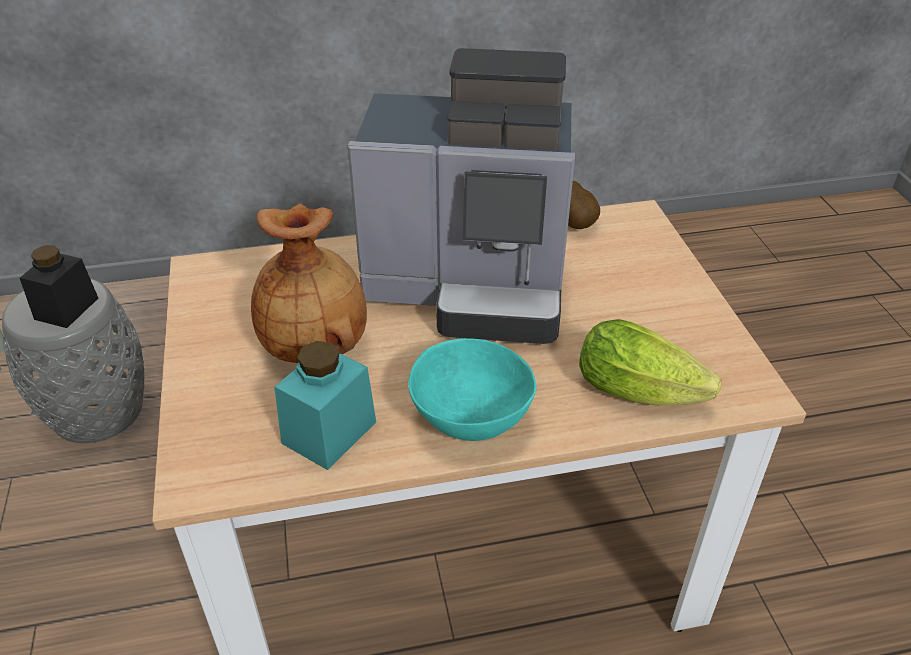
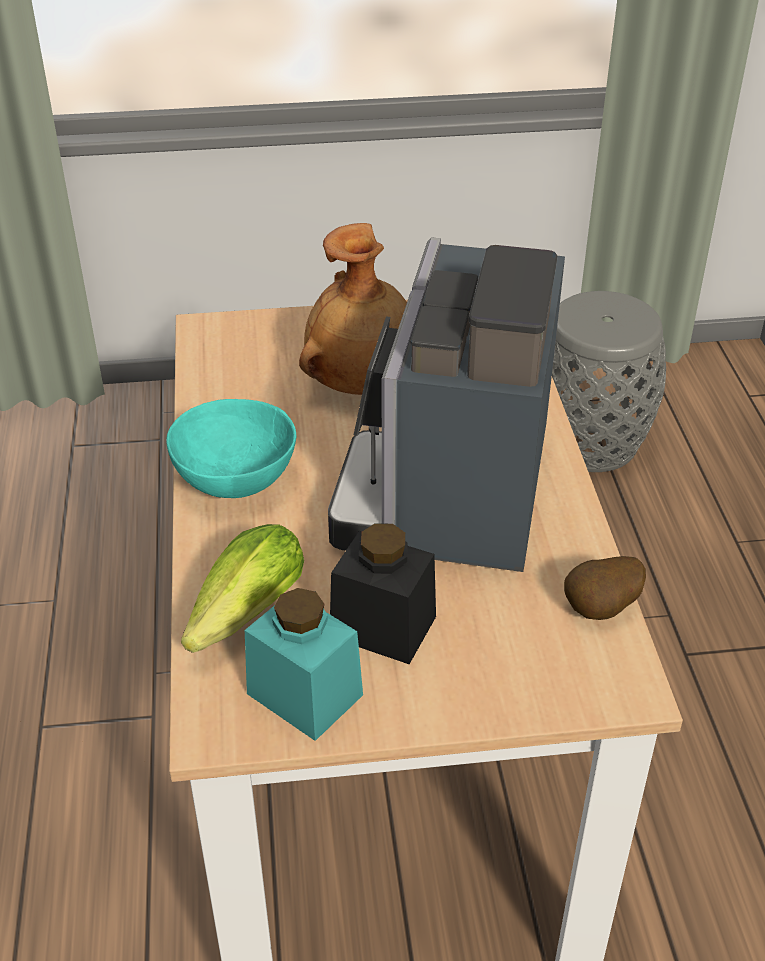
camera: 95 degrees right, 0 degrees up
(66, 308) = (602, 324): black jar -> black jar (383, 626)
(329, 432) = (242, 394): turquoise jar -> turquoise jar (305, 694)

